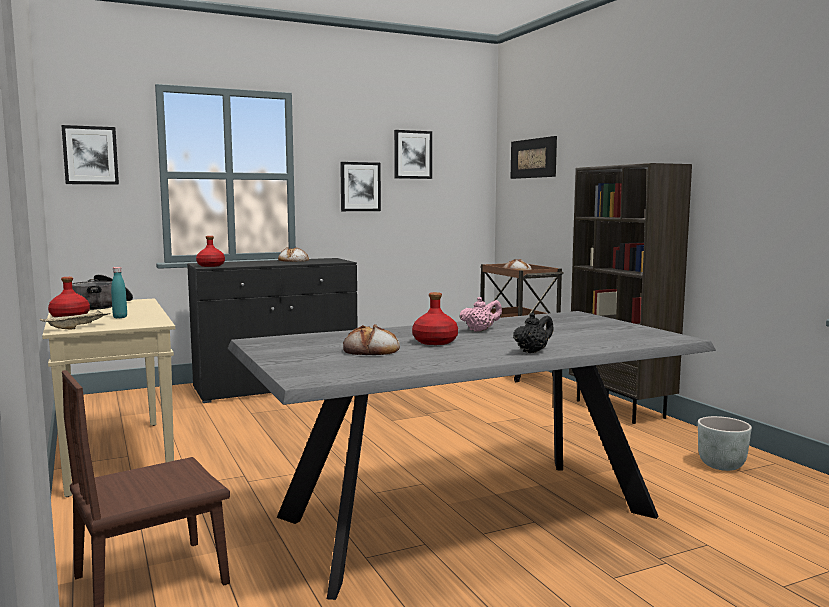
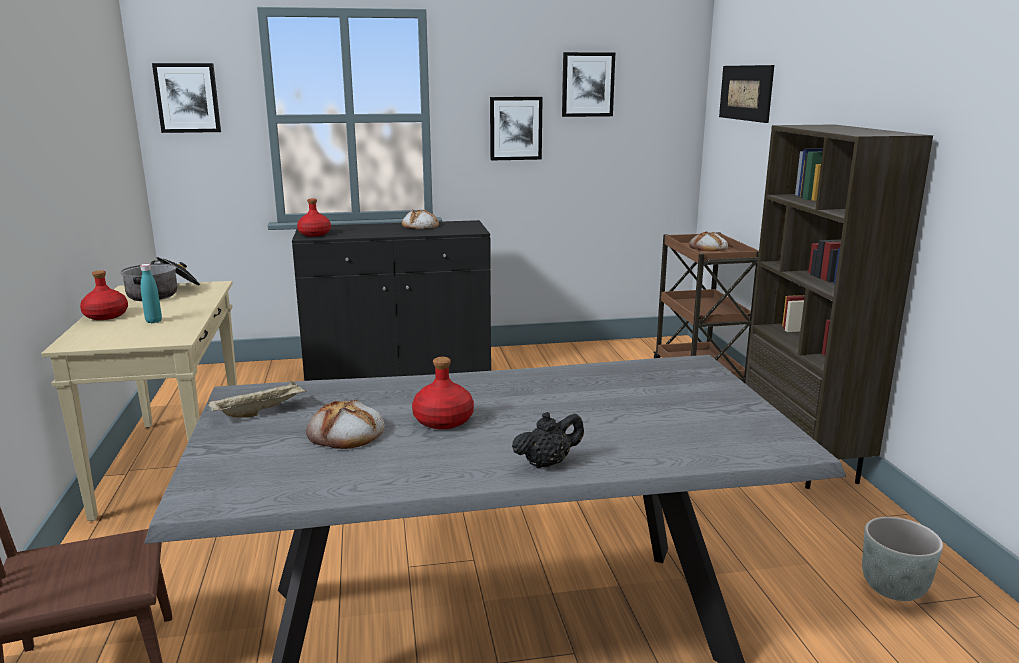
camera: 15 degrees right, 10 degrees up
(76, 328) = (88, 341): beige tray -> beige tray (260, 412)
(480, 330) = (528, 396): pink teapot -> none

